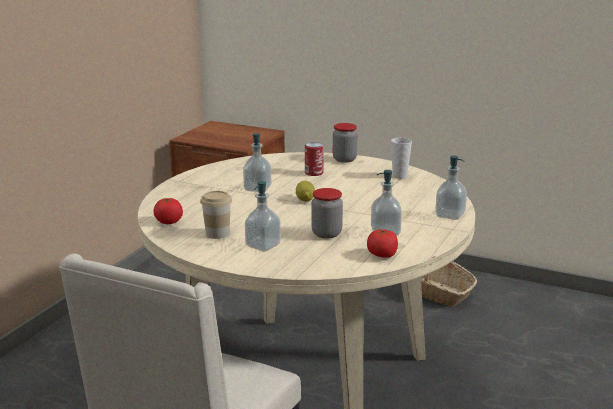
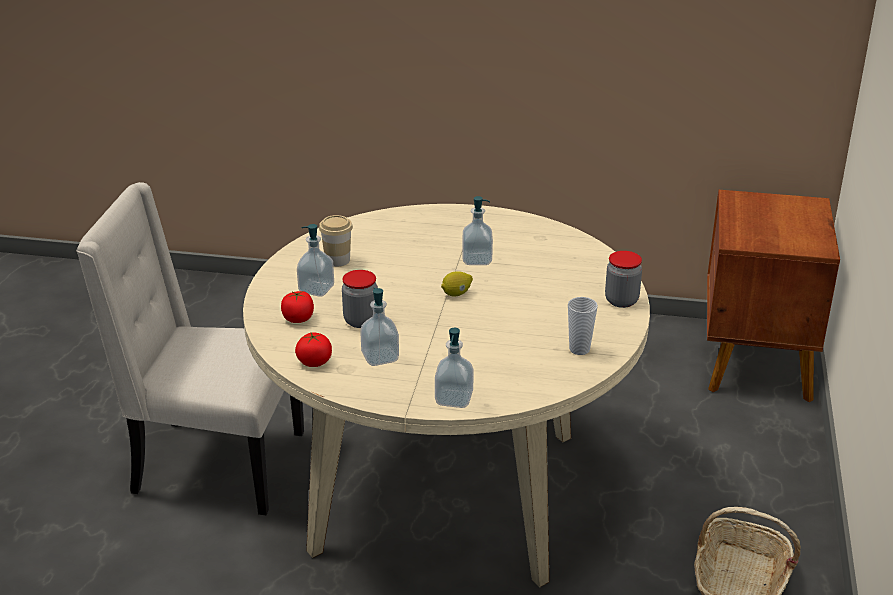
camera: 75 degrees right, 10 degrees up
(168, 222) = (358, 230): tomato -> tomato (298, 318)
(314, 173) = (553, 286): can -> none

